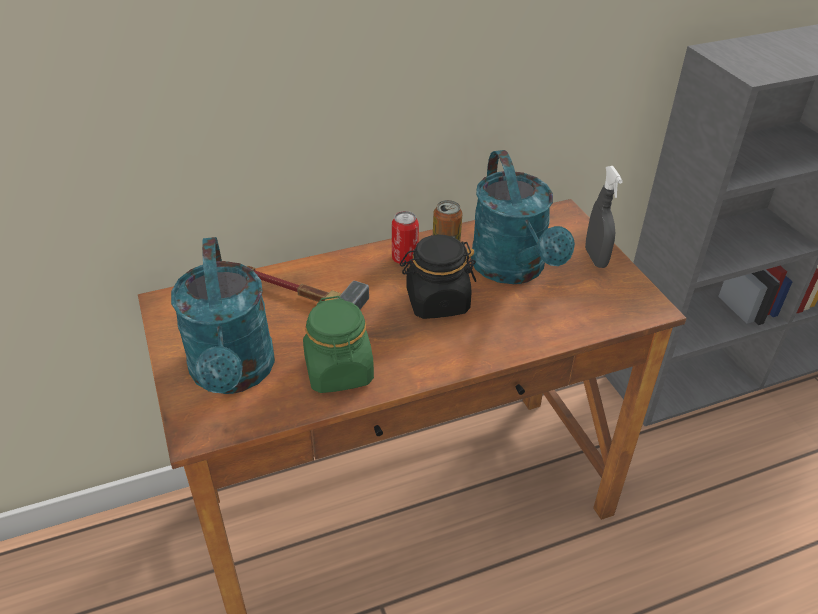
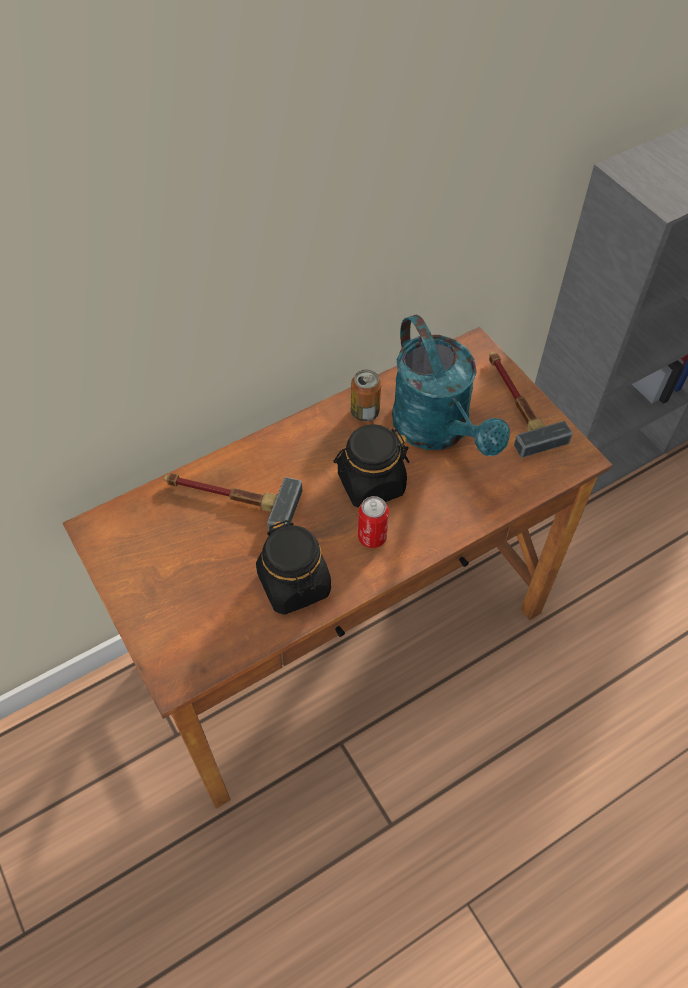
camera: 10 degrees left, 15 degrees up
(233, 374) = (192, 605): turquoise watering can -> none
(339, 371) = (294, 584): green jar -> black jar
(404, 258) = (326, 433): can -> can (372, 537)
(595, 258) = (516, 403): grey spray bottle -> hammer

